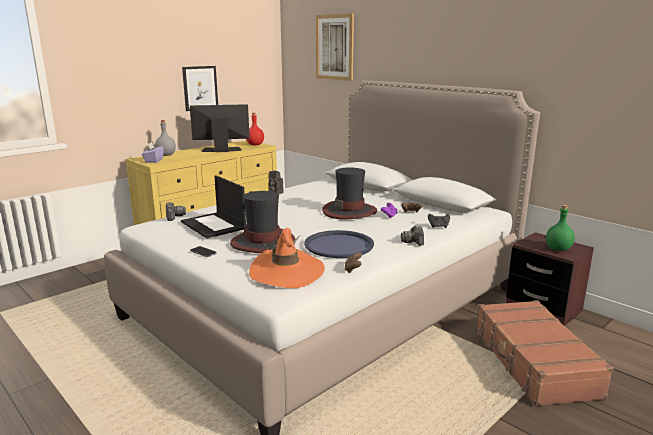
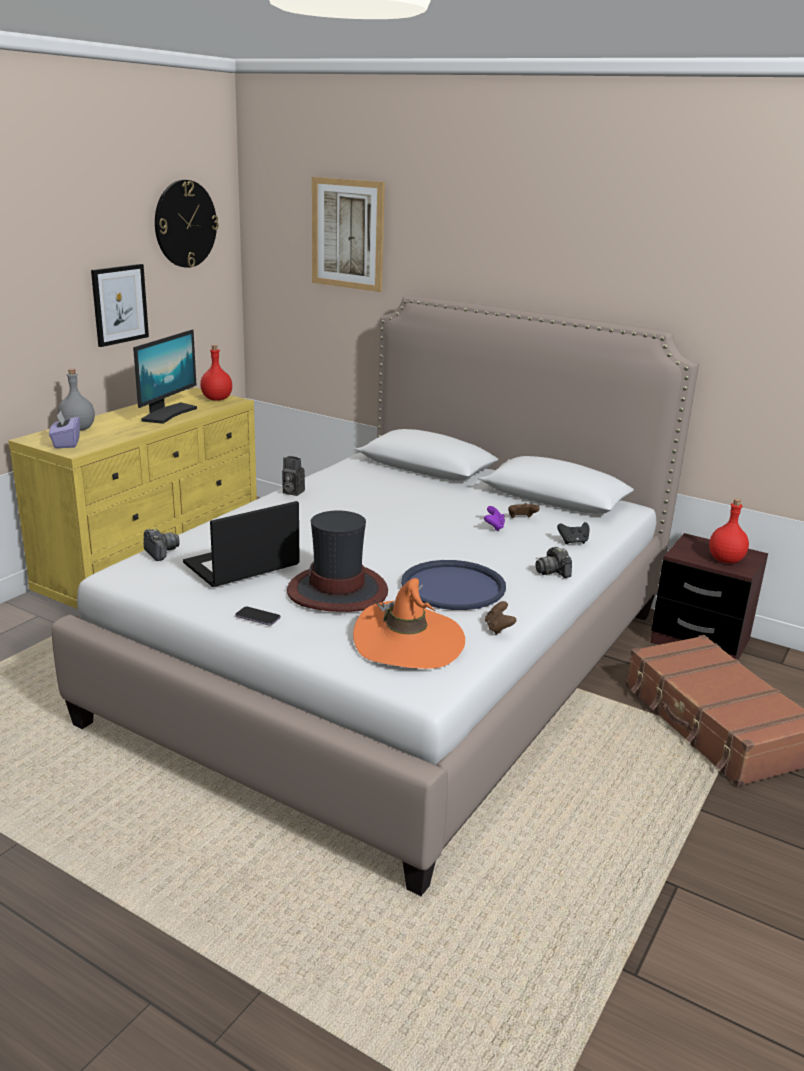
camera: 15 degrees left, 5 degrees up
(214, 225) = (241, 565): laptop -> laptop turned 105 degrees clockwise
(221, 150) = (168, 414): monitor -> monitor turned 135 degrees clockwise
(244, 45) = (185, 224): none -> wall clock
(349, 211) = (431, 522): hat -> none
(558, 249) = (726, 560): green bottle -> red bottle

